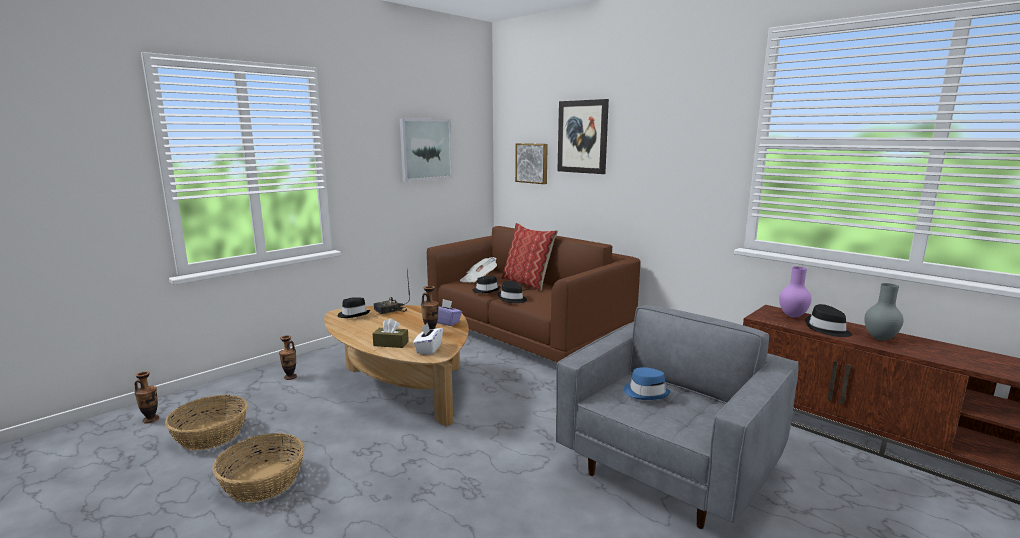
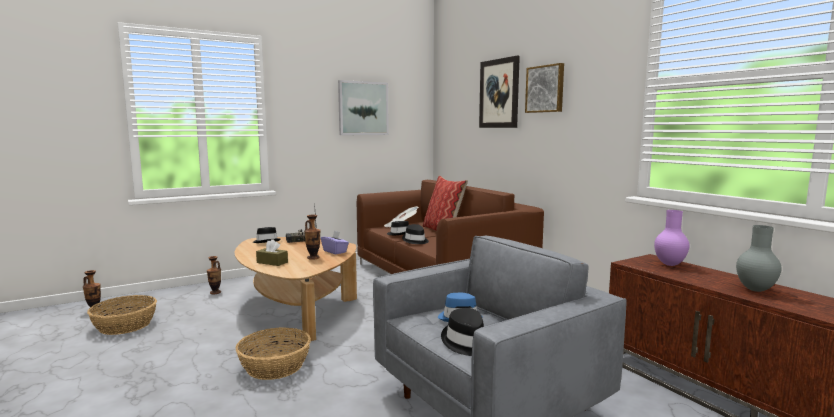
camera: 15 degrees right, 5 degrees down
(262, 481) = (132, 362): basket -> basket (274, 366)
(428, 349) = (298, 268): white tissue box -> none
(532, 163) = (461, 122): picture -> picture (545, 89)
(827, 329) = (697, 277): black hat -> black hat (467, 342)

